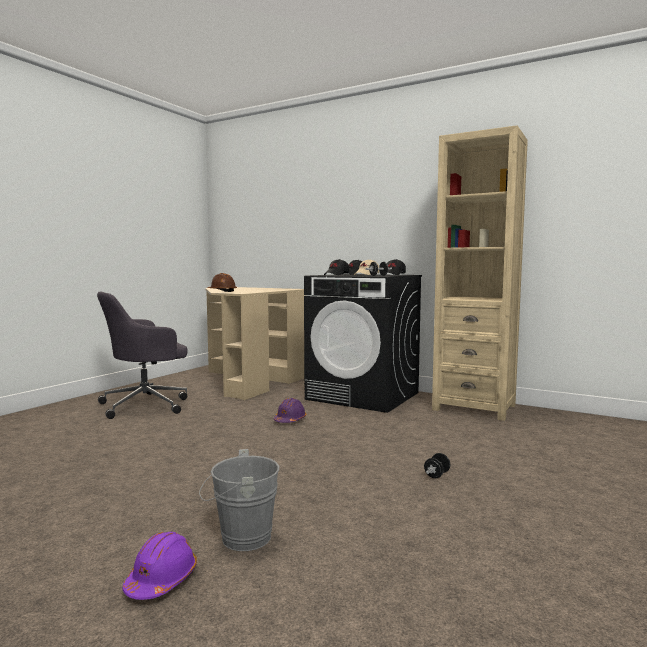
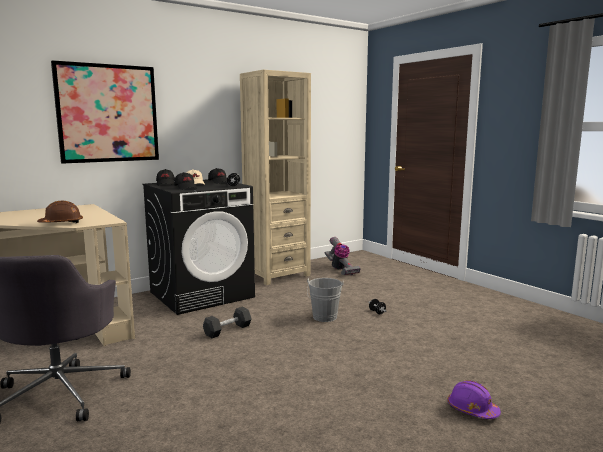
camera: 65 degrees left, 5 degrees up
(240, 538) = (430, 380): grey bucket -> grey bucket (324, 318)
(290, 420) = (227, 330): purple hard hat -> black dumbbell
(324, 208) = (108, 113): none -> picture
(566, 430) = (340, 269): none -> vacuum cleaner

